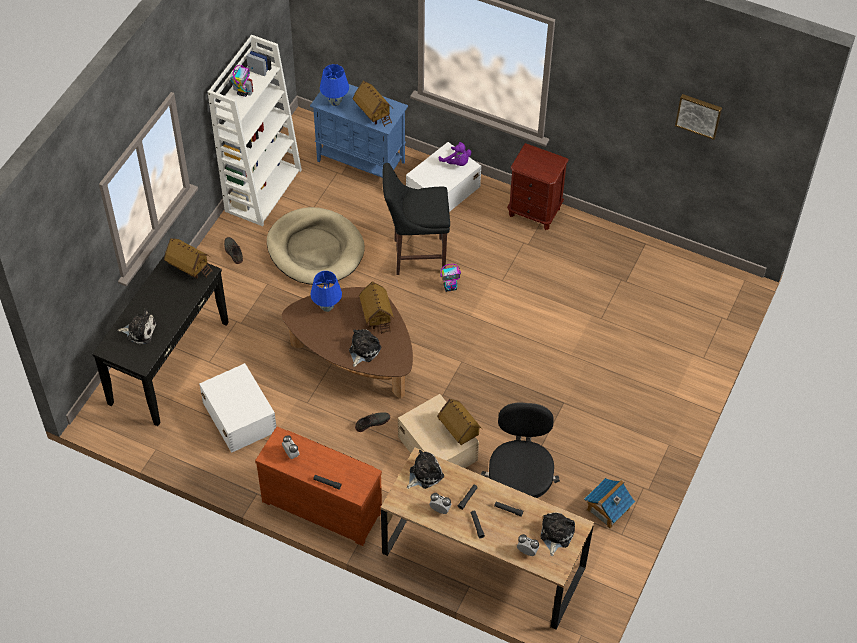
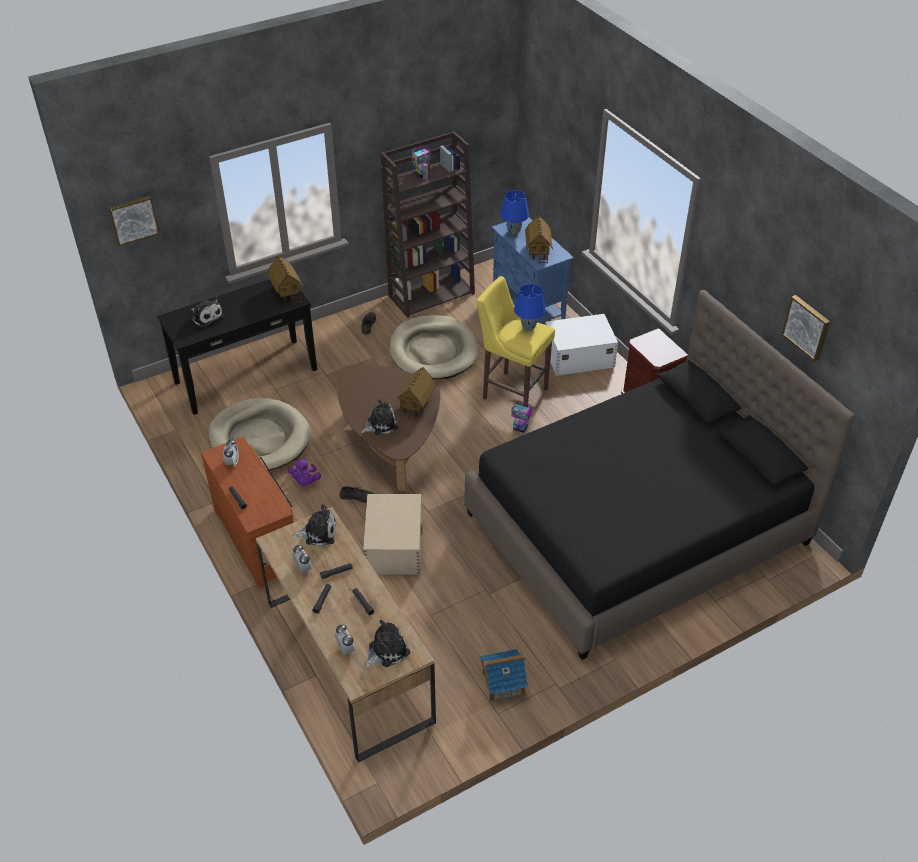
camera: 35 degrees right, 10 degrees down
(57, 279) = (133, 219): none -> picture
(239, 416) = (259, 438): white storage box -> beige dog bed
(263, 189) = (432, 294): white bookcase -> brown bookcase
(327, 308) = (381, 380): blue table lamp -> blue table lamp (528, 328)
(416, 255) = (512, 392): black stool -> yellow stool
(456, 162) = (598, 331): purple plush toy -> purple plush toy (305, 481)
(458, 431) = (409, 531): toy house -> none
(519, 487) = (437, 617): black office chair -> none
(606, 328) = (637, 528): none -> black bed

